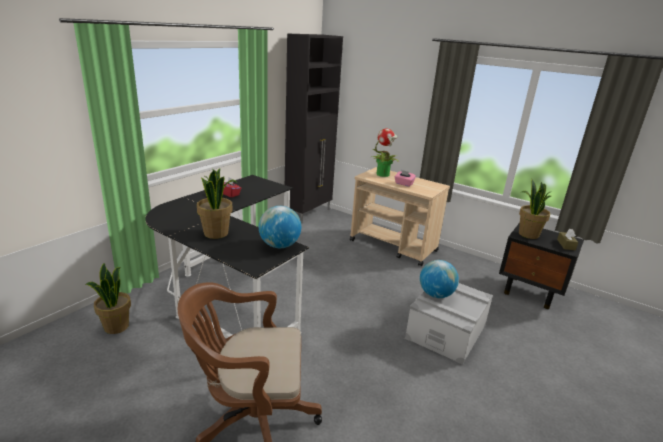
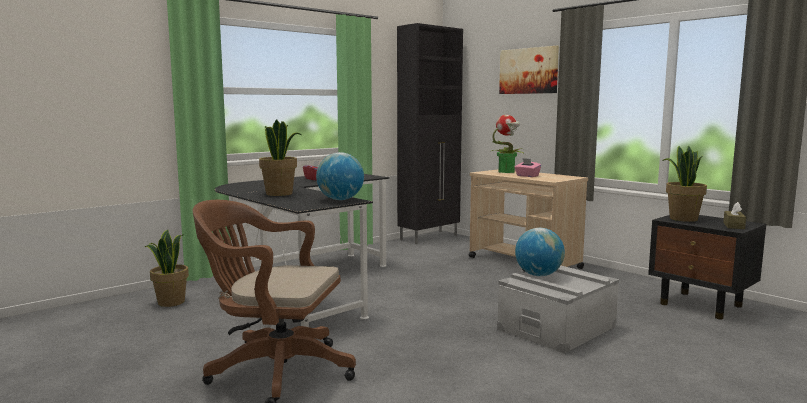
camera: 15 degrees right, 15 degrees down
(402, 86) = (528, 71): none -> picture

